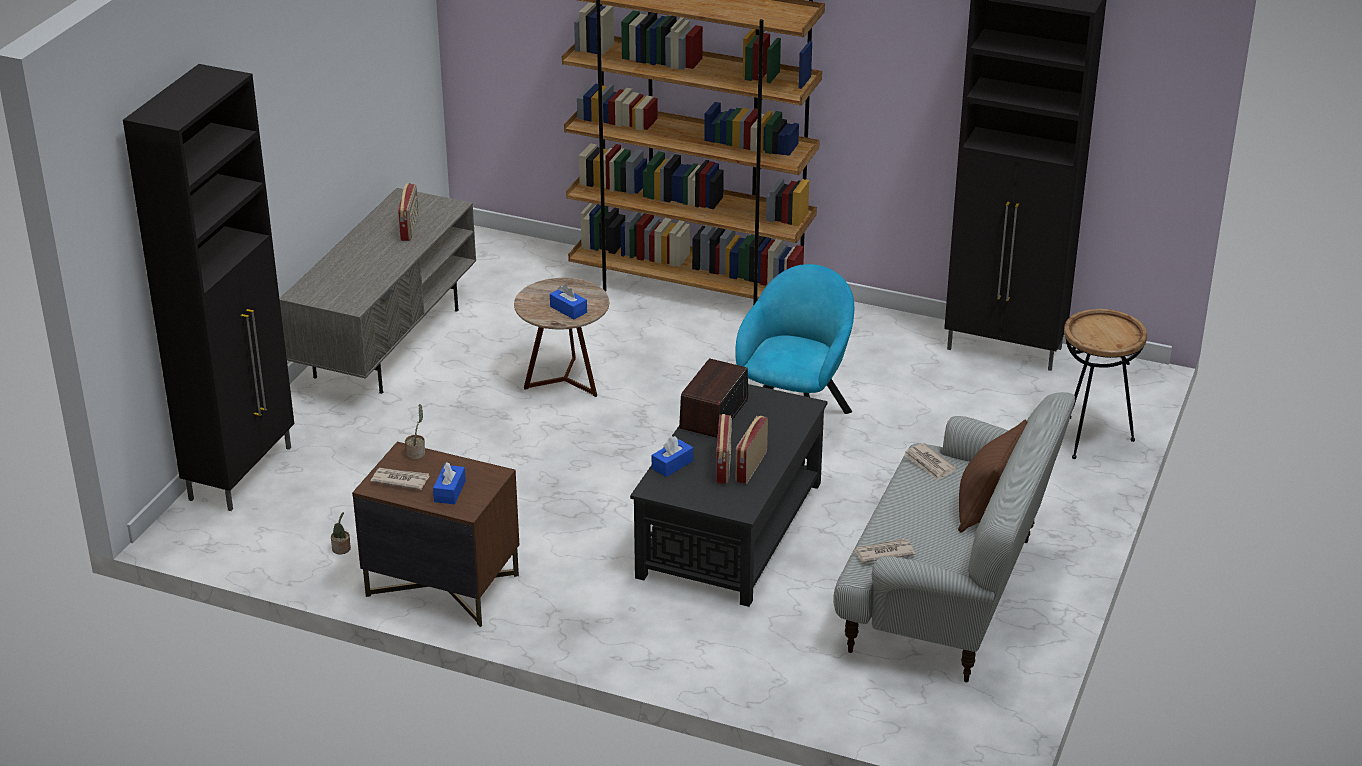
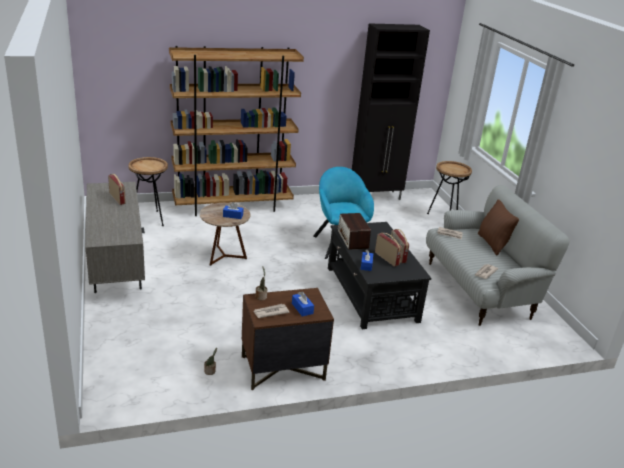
camera: 40 degrees left, 5 degrees down
(242, 472) = (108, 353): black cabinet -> none
(523, 275) = (150, 219): none -> brown side table

